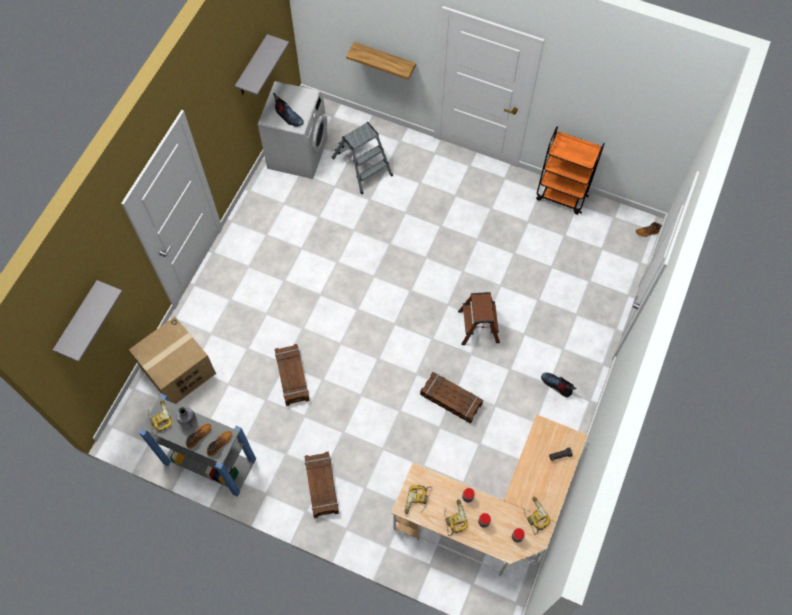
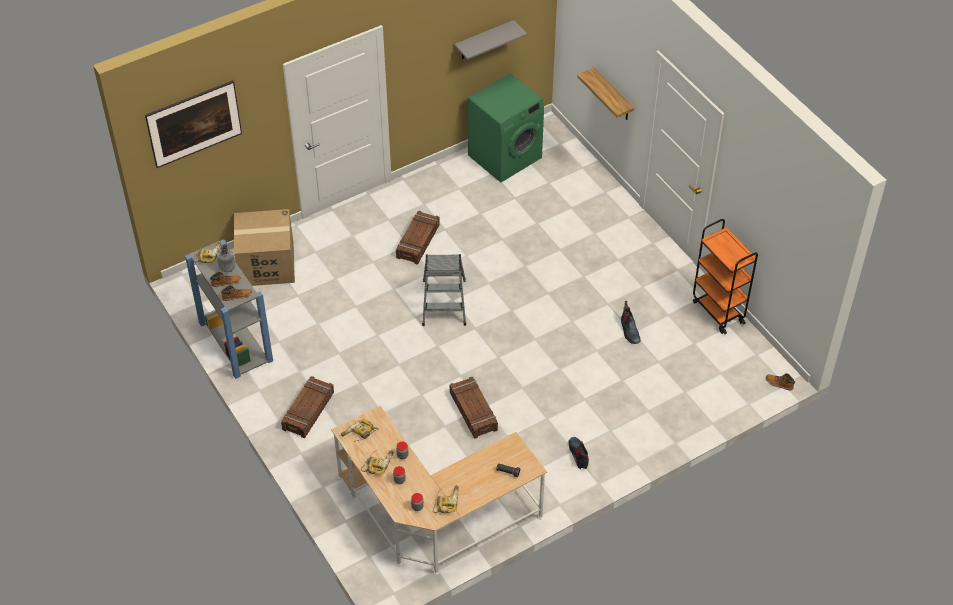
camera: 35 degrees right, 15 degrees down
(79, 320) = (196, 136): grey shelf -> picture
(288, 117) = (498, 104): boot -> boot (629, 331)
(293, 376) = (354, 319): crate -> crate (418, 241)
(299, 152) = (506, 157): white washing machine -> green washing machine
(362, 166) = (552, 194): grey step ladder -> grey step ladder (444, 302)
(478, 326) = (548, 370): brown step ladder -> none

